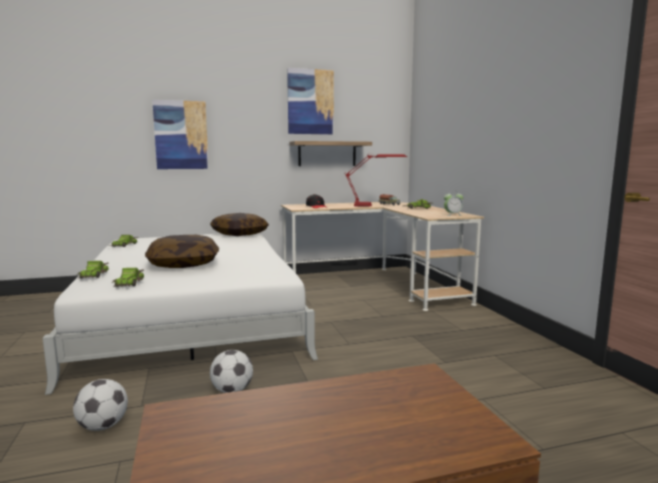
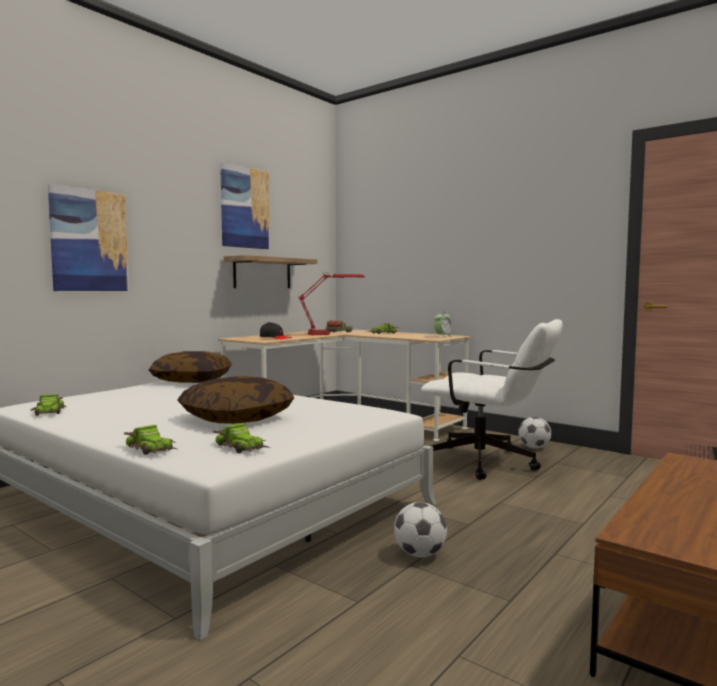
camera: 35 degrees left, 5 degrees down
(103, 426) = (363, 637): football -> football (534, 447)
(428, 340) = (490, 464): none -> white office chair

